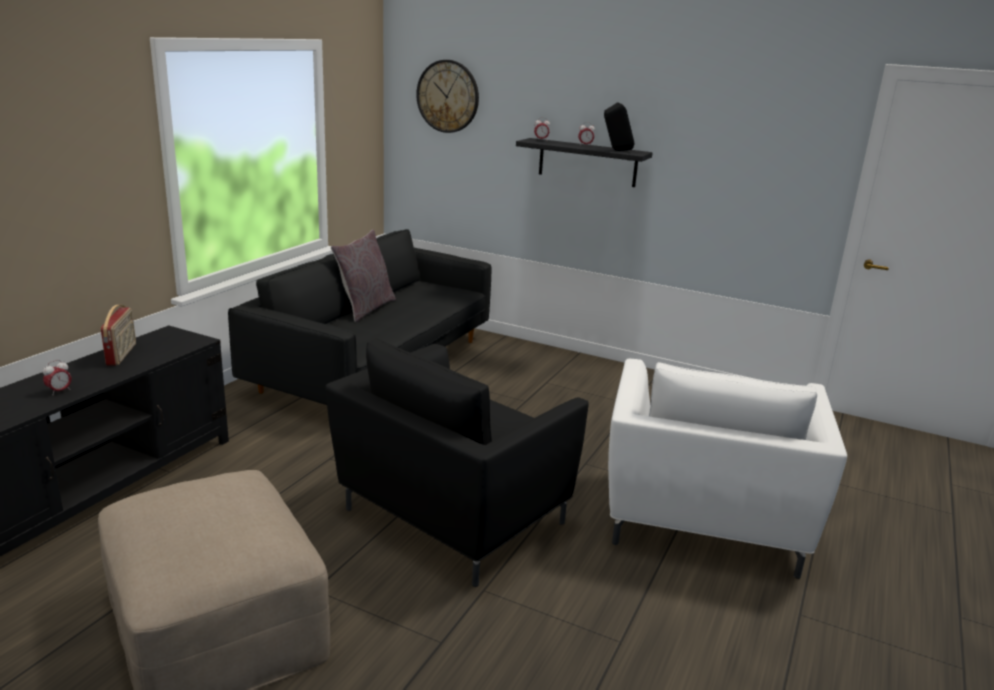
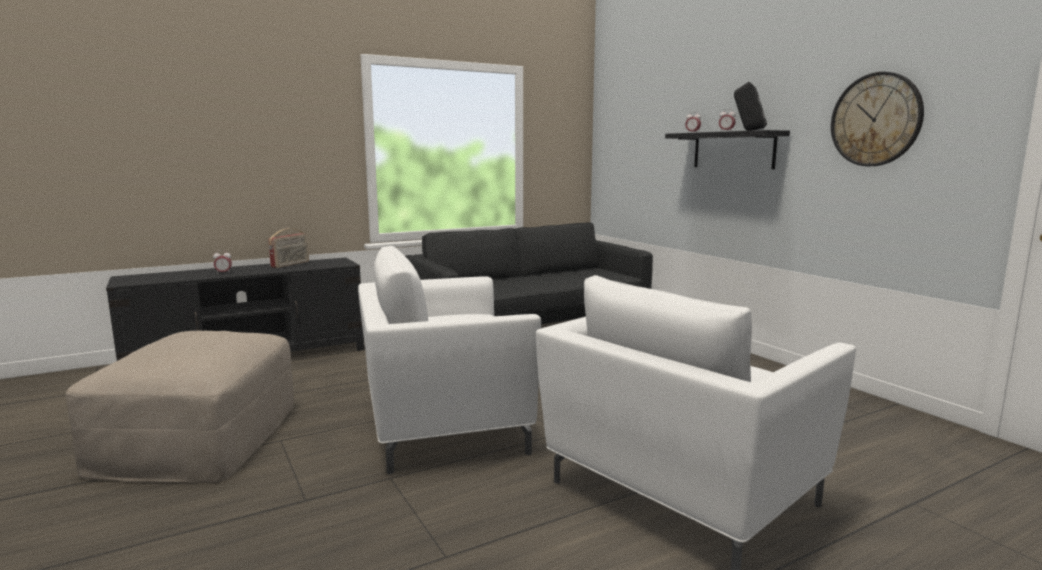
camera: 35 degrees right, 10 degrees down
(365, 308) = (524, 276): grey pillow -> none
(448, 96) = (631, 108): wall clock -> wall clock (876, 120)
(450, 517) = (441, 425): black armchair -> white armchair

